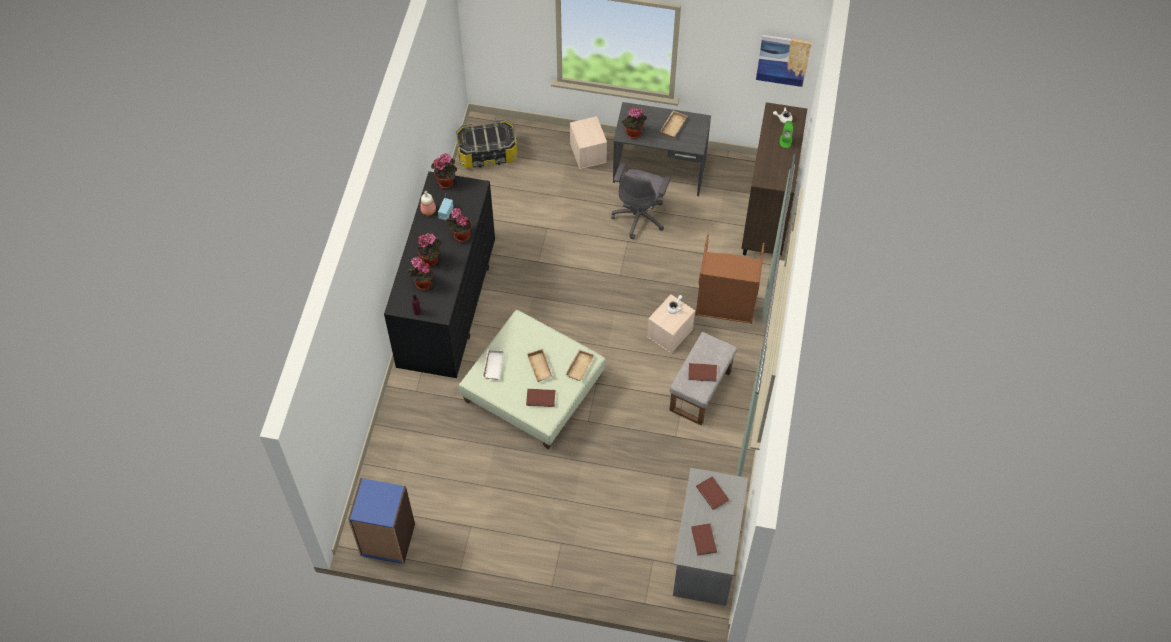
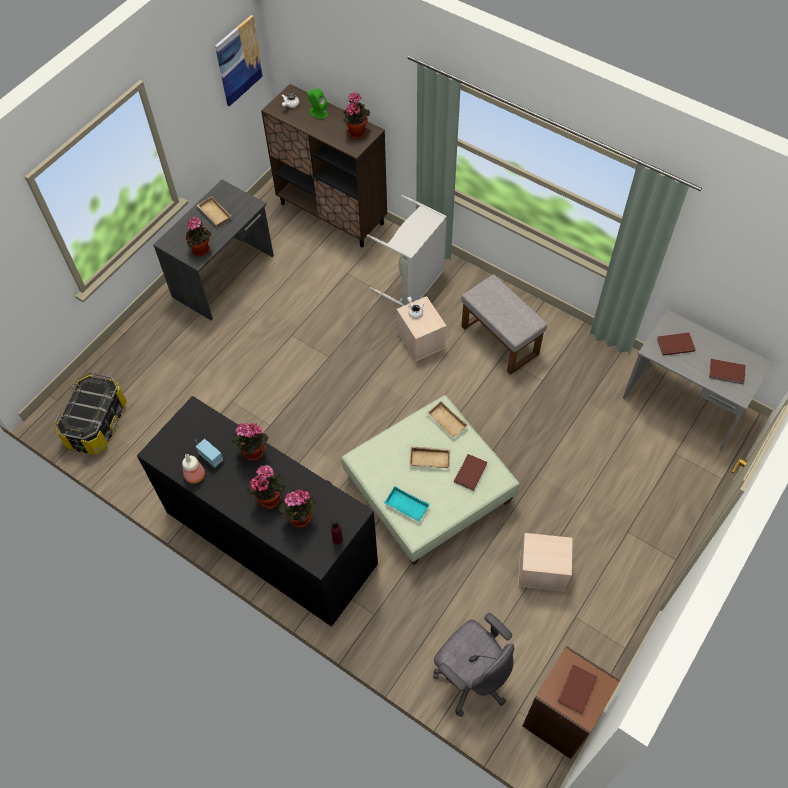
camera: 65 degrees left, 0 degrees up
(387, 540) = (561, 718): blue bookcase -> brown bookcase
(446, 182) = (165, 441): potted plant -> potted plant (356, 131)
(492, 365) = (405, 506): white tray -> turquoise tray
(587, 152) = (159, 328): beige storage box -> beige storage box (541, 571)
(640, 216) = (268, 313): grey office chair -> grey office chair (472, 677)
(702, 373) = (512, 312): brown book -> brown book (578, 689)
(725, 306) = (413, 283): brown laundry basket -> grey laundry basket

